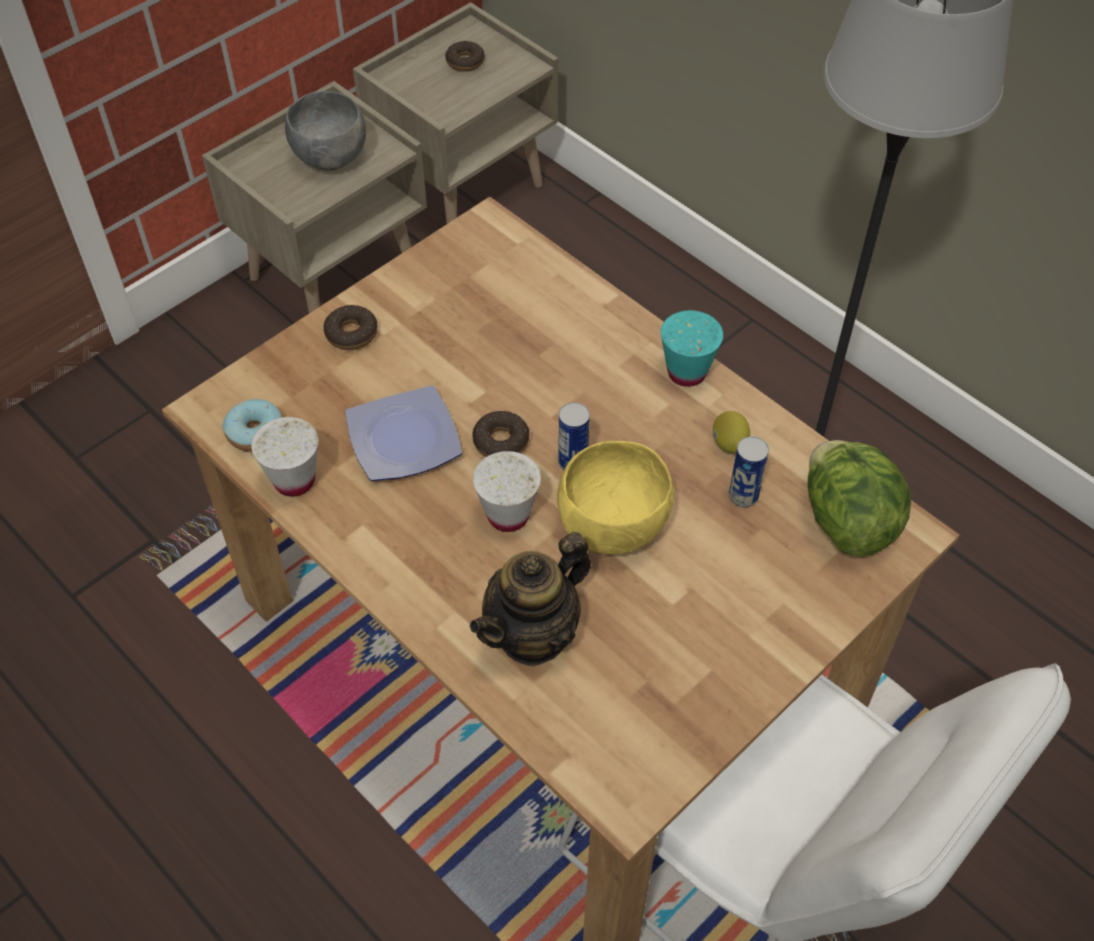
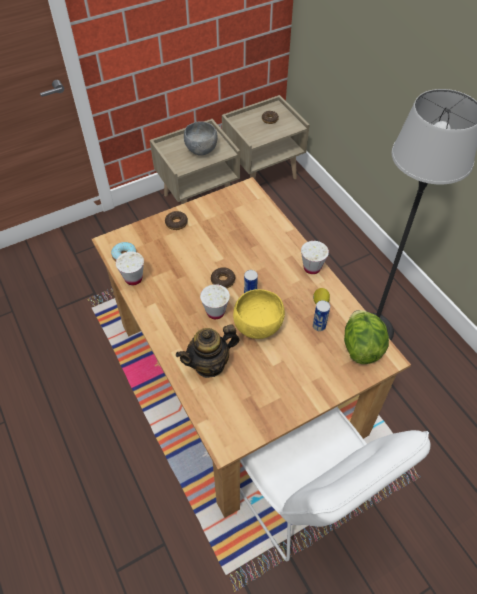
camera: 15 degrees right, 0 degrees up
(405, 437) = (184, 270): plate -> none
(686, 372) = (312, 268): turquoise cup -> white cup

